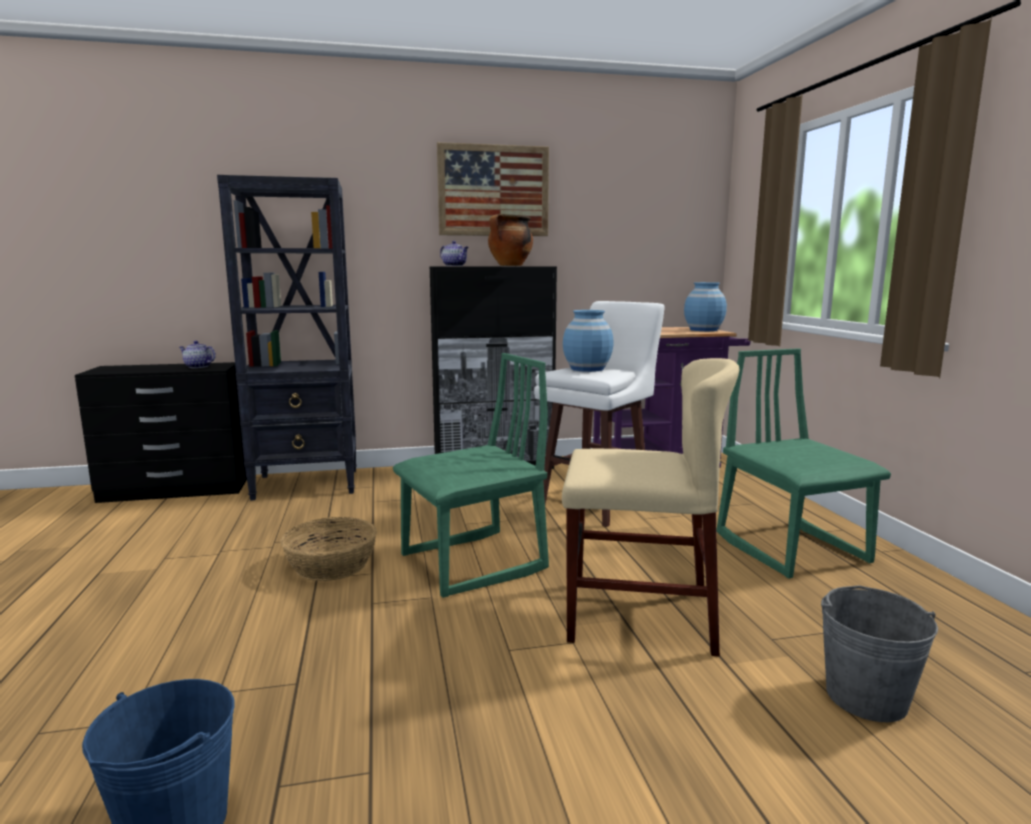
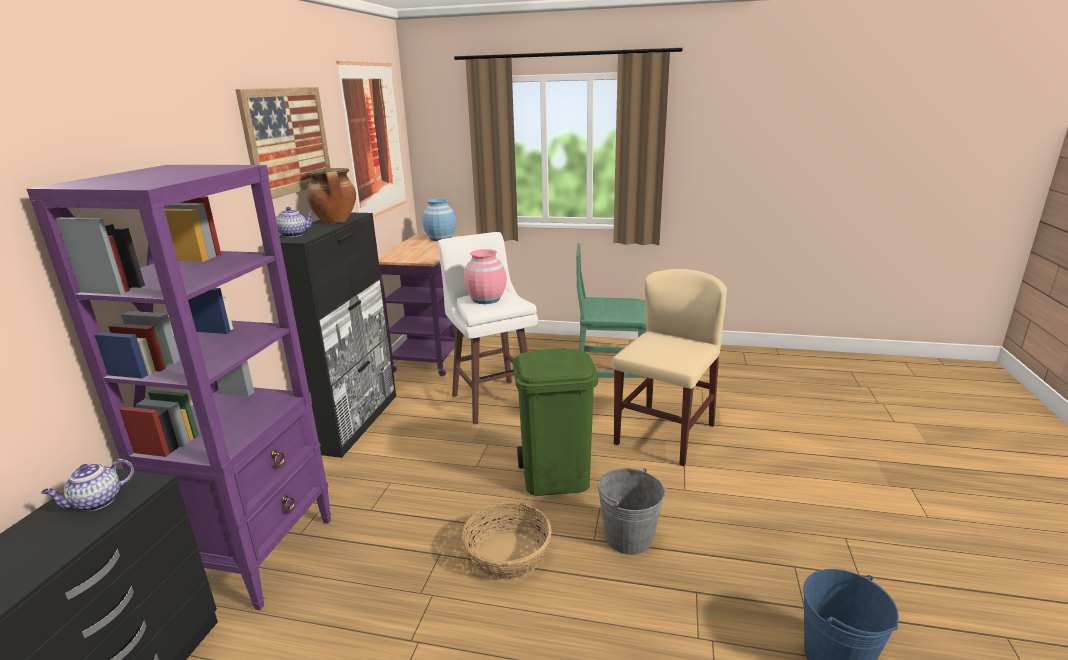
camera: 65 degrees left, 10 degrees up
(308, 484) = (258, 553): black bookcase -> purple bookcase
(473, 563) = (556, 477): green chair -> green trash can
(587, 369) = (486, 299): blue vase -> pink vase
(646, 208) = (374, 140): none -> picture
(866, 697) = (756, 403): grey bucket -> grey bucket (628, 537)

